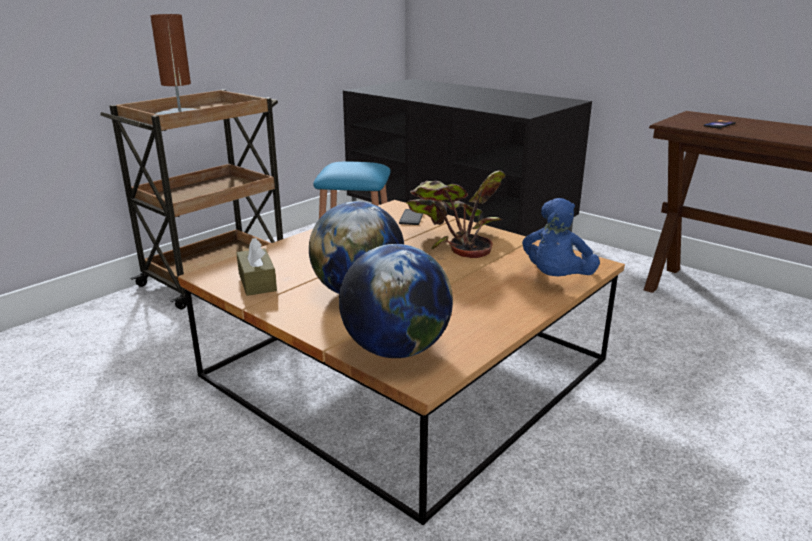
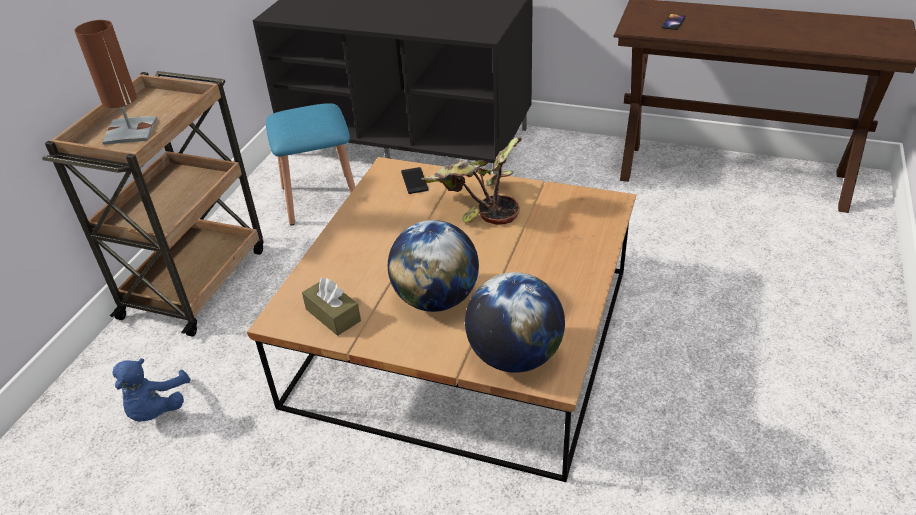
camera: 20 degrees left, 15 degrees up
(556, 279) = (592, 231): blue plush toy -> blue plush toy (156, 409)

